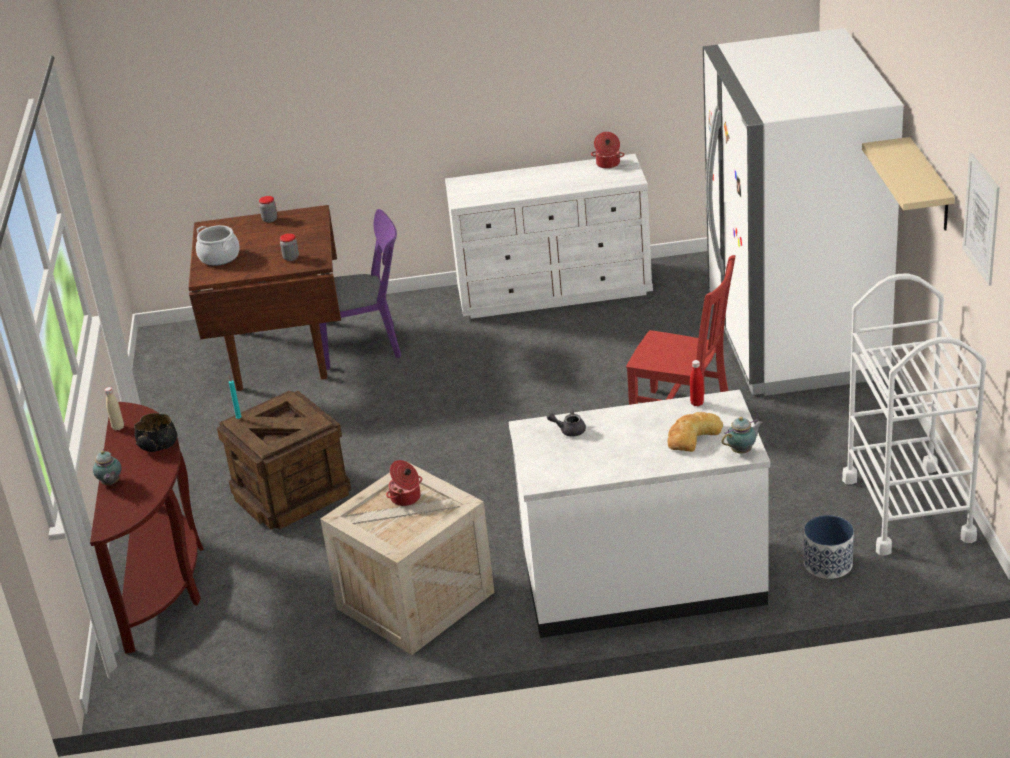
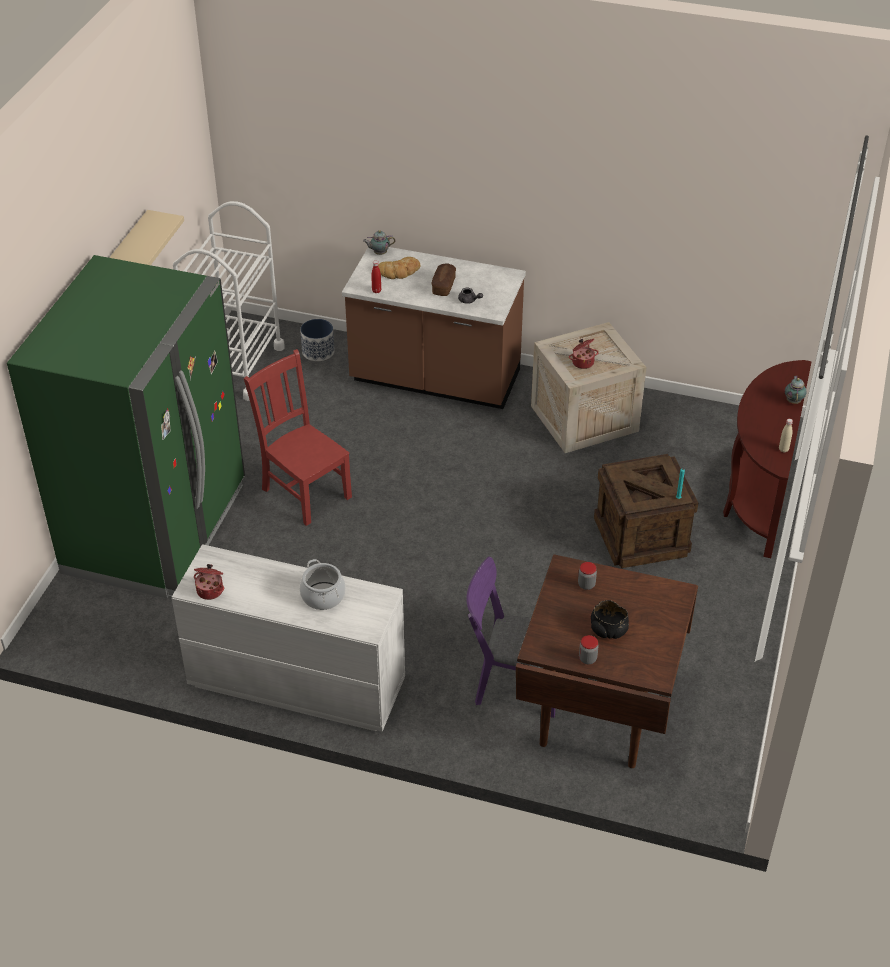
camera: 160 degrees left, 10 degrees up
(158, 445) = (753, 421): black bowl -> black bowl (608, 630)
(219, 257) = (657, 617): cooking pot -> cooking pot (323, 596)
(617, 437) = (443, 286): none -> bread
(643, 582) = (435, 379): white counter -> brown counter
(794, 340) = (157, 529): white fridge -> green fridge
(981, 218) = (168, 172): picture -> none

